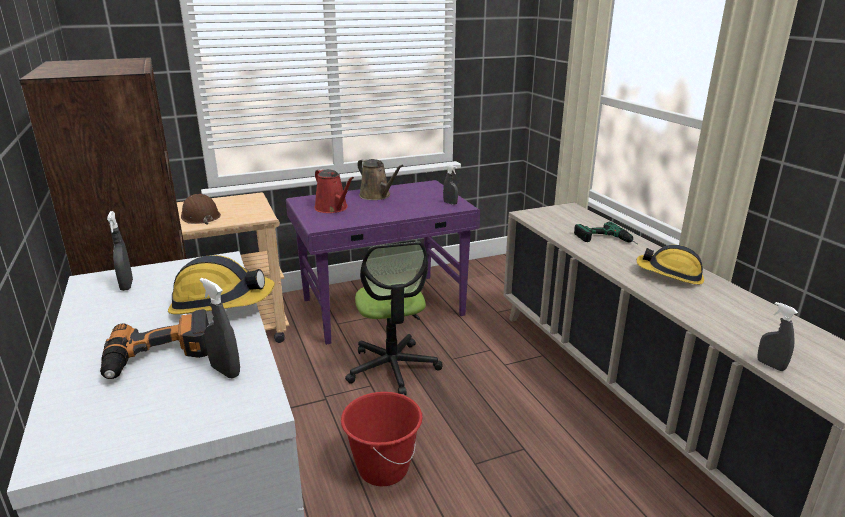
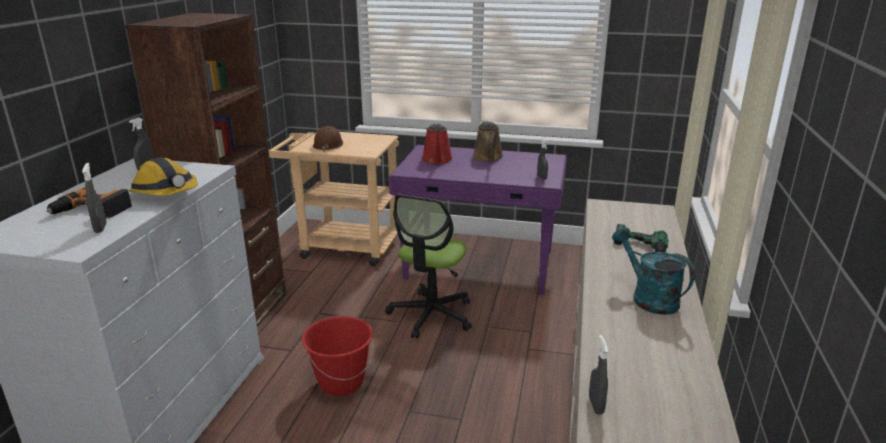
camera: 35 degrees right, 0 degrees up
(670, 275) = (648, 298): hard hat -> turquoise watering can

